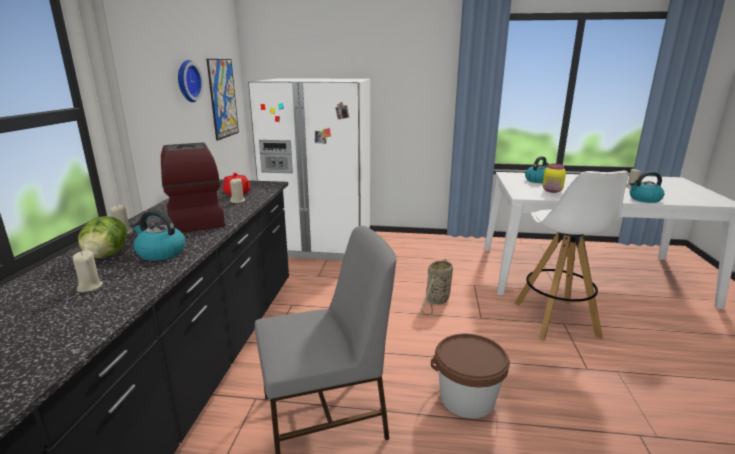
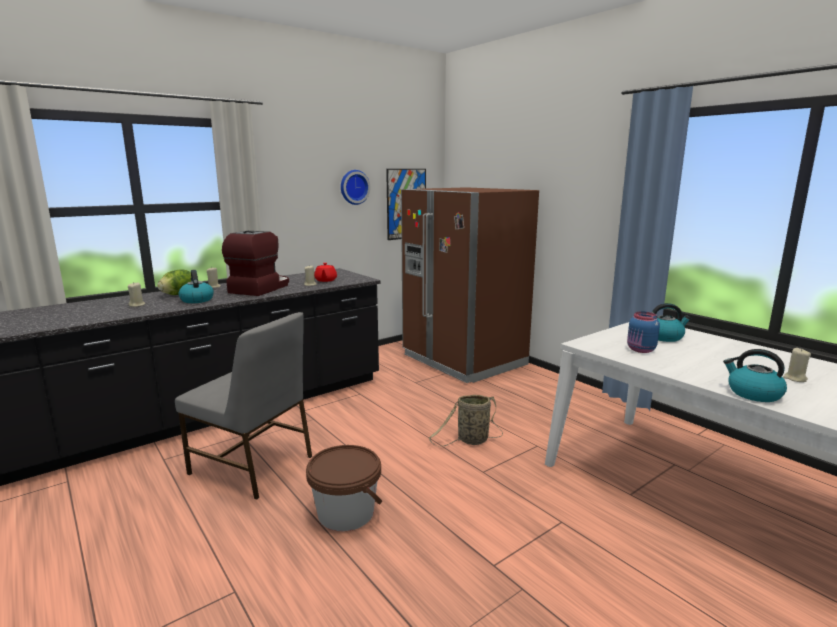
camera: 45 degrees right, 5 degrees down
(320, 244) = (463, 360): white fridge -> brown fridge
(552, 191) = (641, 350): yellow jar -> blue jar
(555, 320) = (559, 514): white stool -> none

